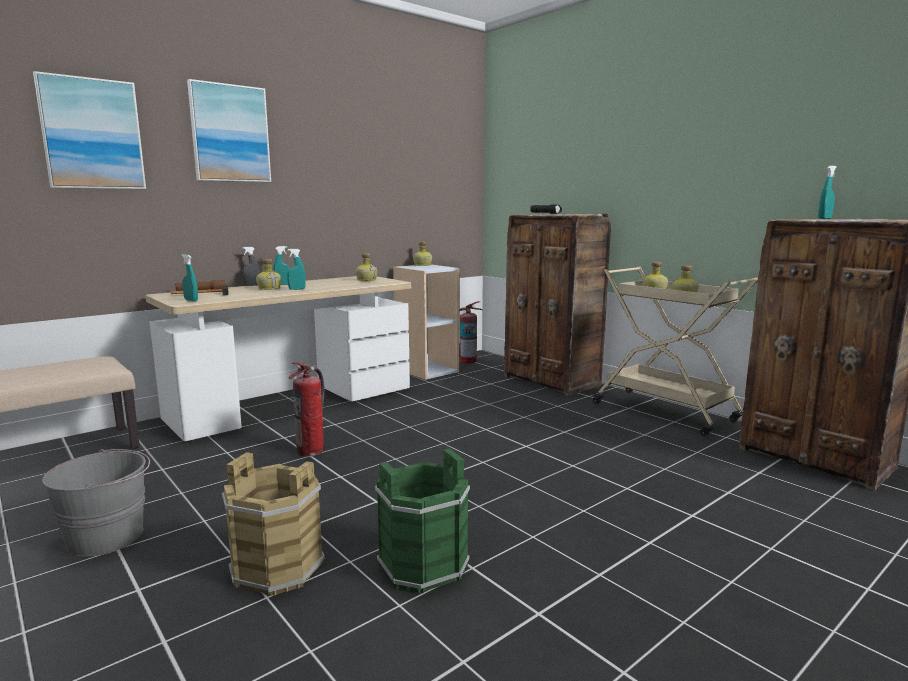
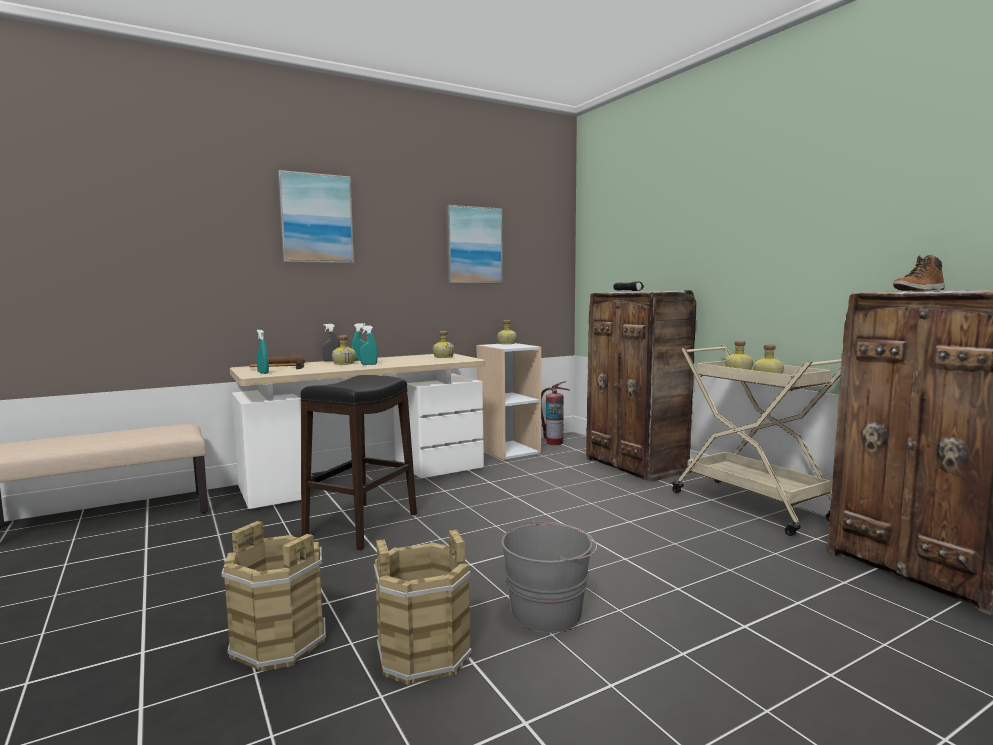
camera: 10 degrees right, 5 degrees down
(92, 134) = (189, 222): picture -> picture (474, 245)
(107, 536) = (140, 596): grey bucket -> grey bucket (548, 612)
(311, 451) = (362, 525): fire extinguisher -> black stool
(423, 564) = (423, 653): green bucket -> brown bucket
(824, 218) = (919, 290): turquoise spray bottle -> boot

